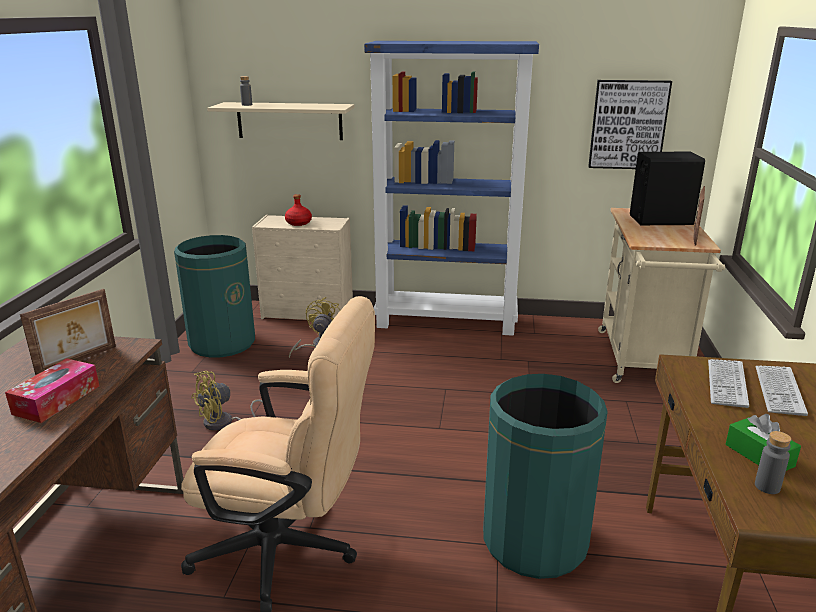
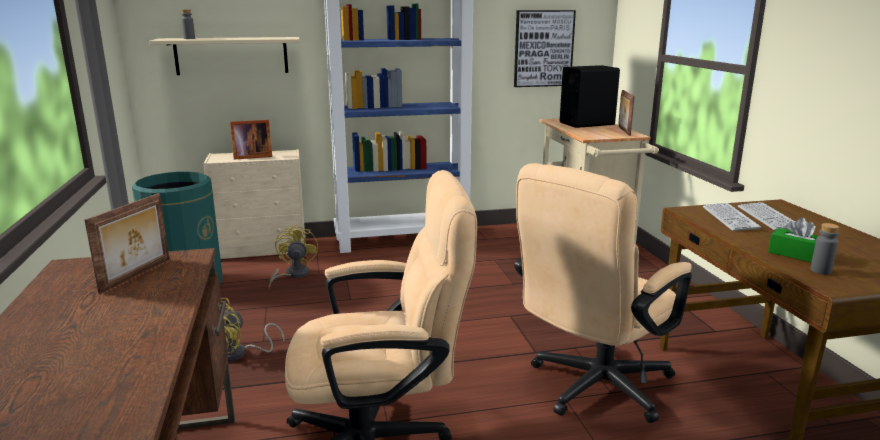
camera: 20 degrees left, 5 degrees down
(57, 400) = (148, 308): tissue box -> none
(299, 223) = (251, 156): red bottle -> picture frame
(534, 541) = (592, 389): green trash can -> beige office chair

